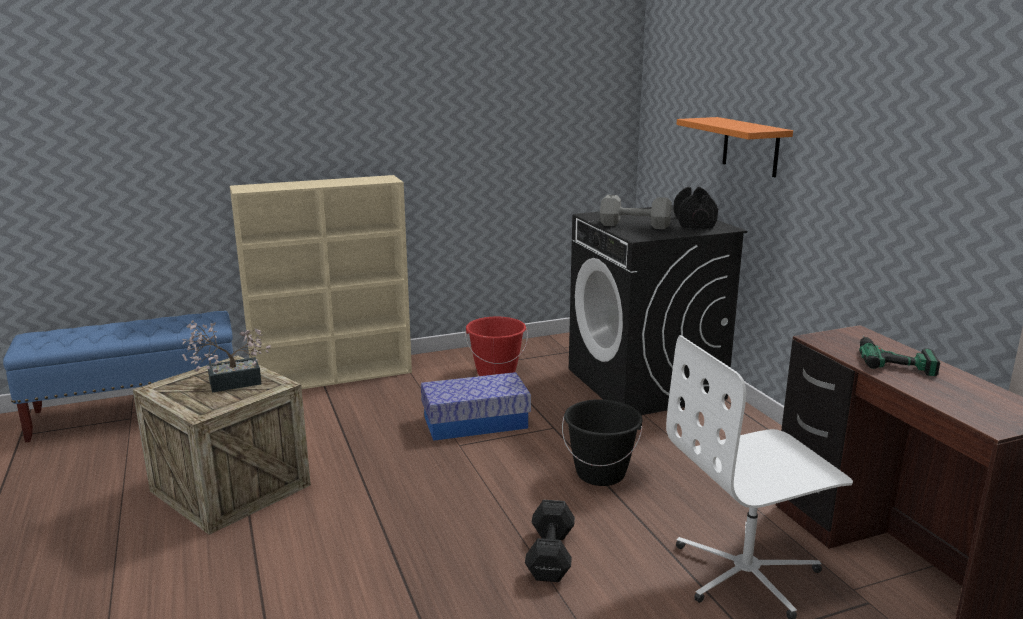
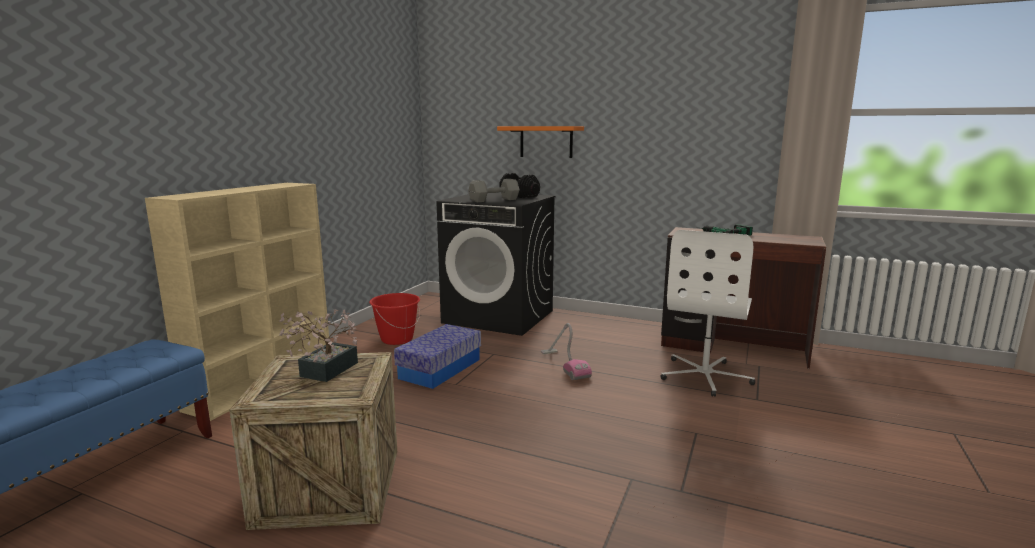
camera: 45 degrees left, 5 degrees down
(551, 554) = (619, 411): black dumbbell -> none
(600, 473) = (564, 365): black bucket -> vacuum cleaner

